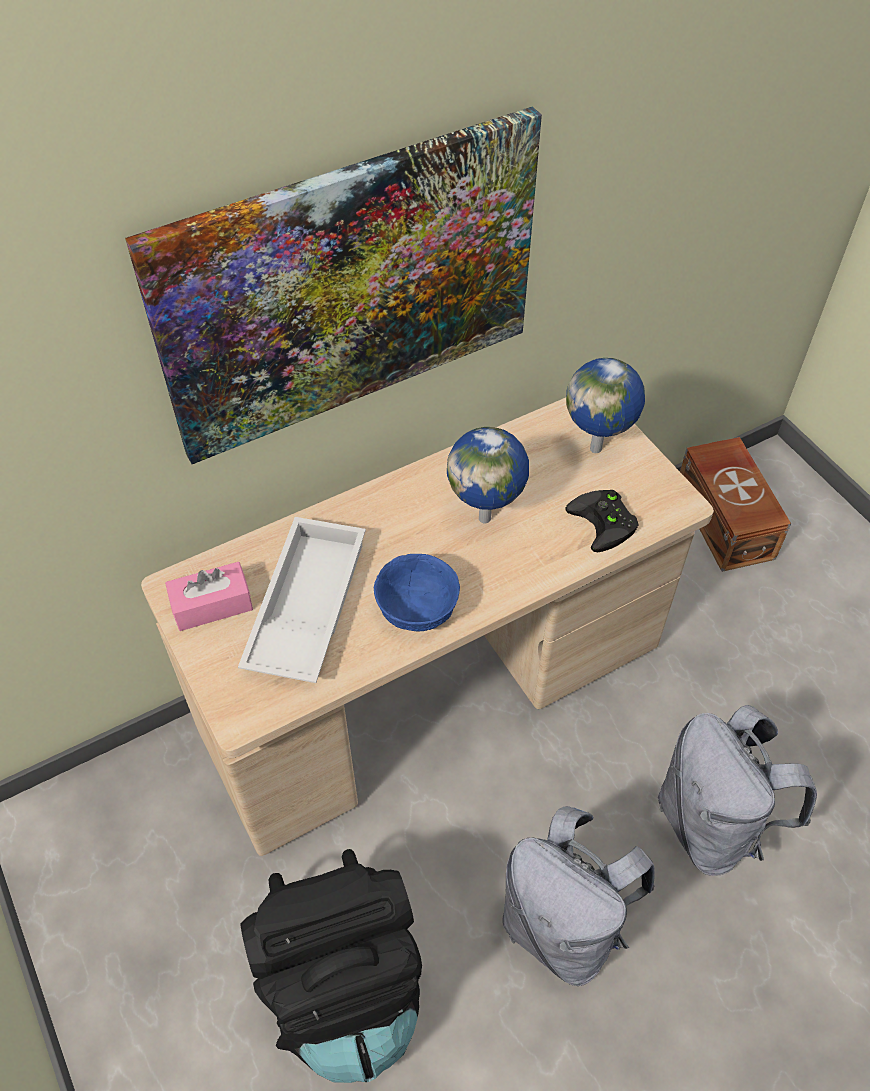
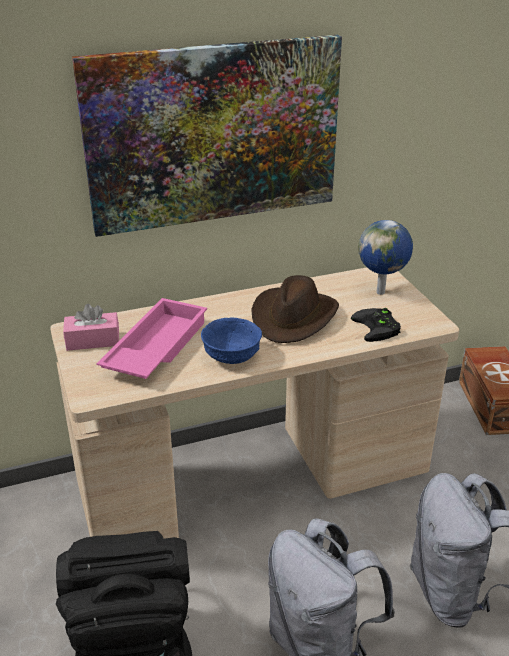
camera: 10 degrees right, 20 degrees down
(305, 606) = (155, 347): white tray -> pink tray
(486, 517) = (294, 317): globe -> brown hat

